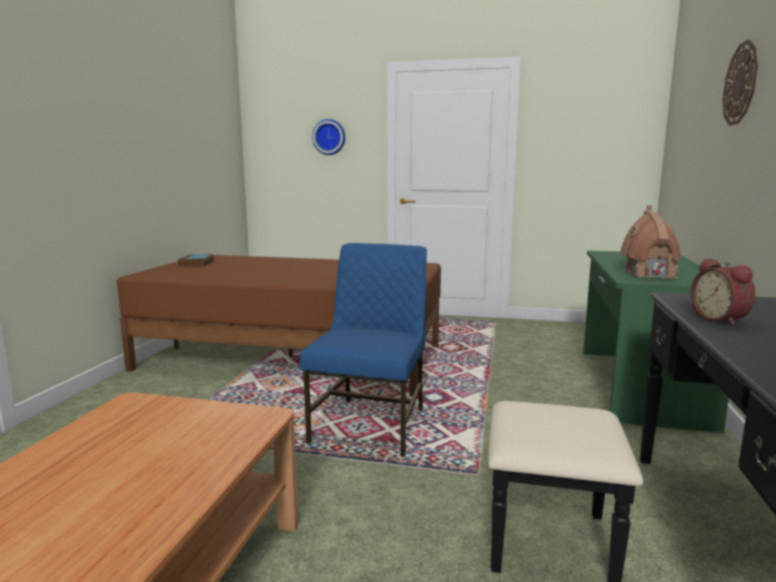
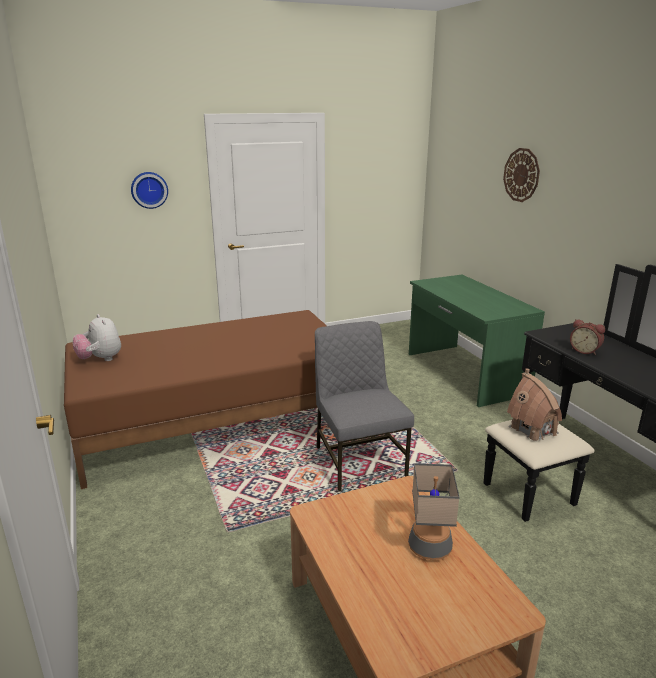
camera: 35 degrees left, 10 degrees up
(157, 476) = (429, 547): none -> table lamp
(196, 263) = (100, 359): book -> plush toy
(371, 425) = (358, 461): blue chair -> grey chair
(649, 274) = (486, 307): toy house -> toy house (533, 429)

